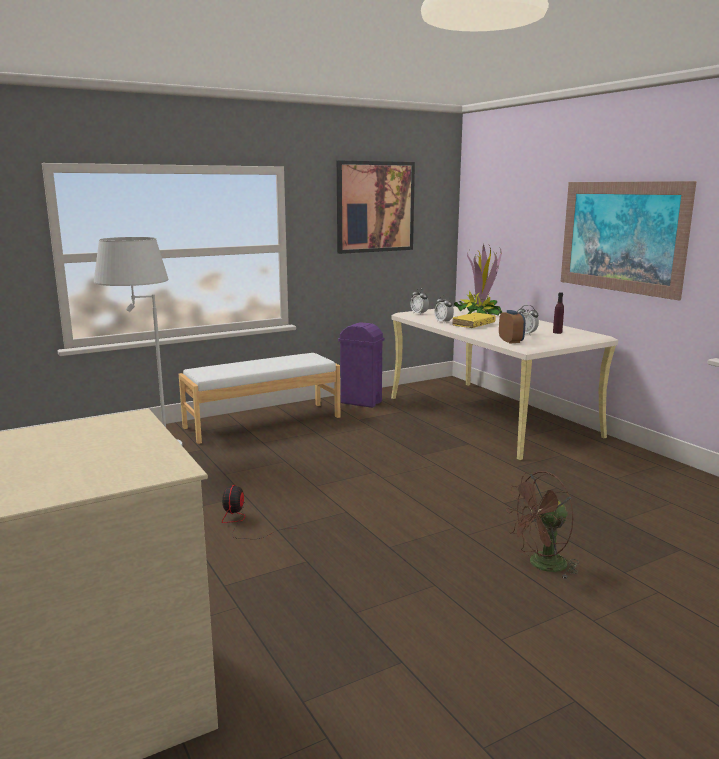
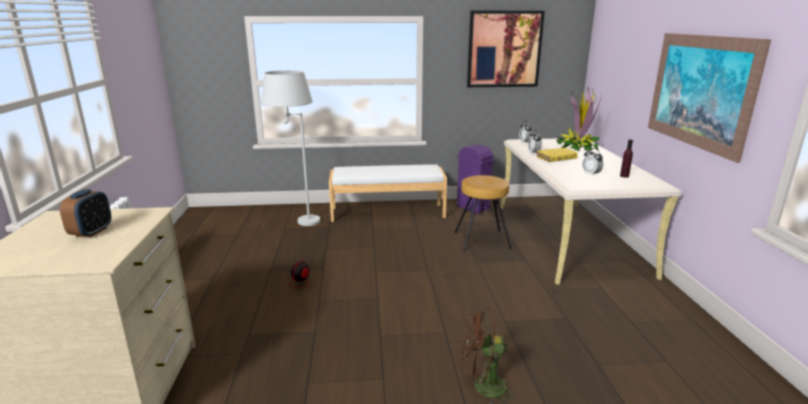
camera: 25 degrees right, 5 degrees up
(404, 433) = (482, 240): none -> brown stool
(511, 341) = (566, 179): alarm clock -> alarm clock (91, 232)

